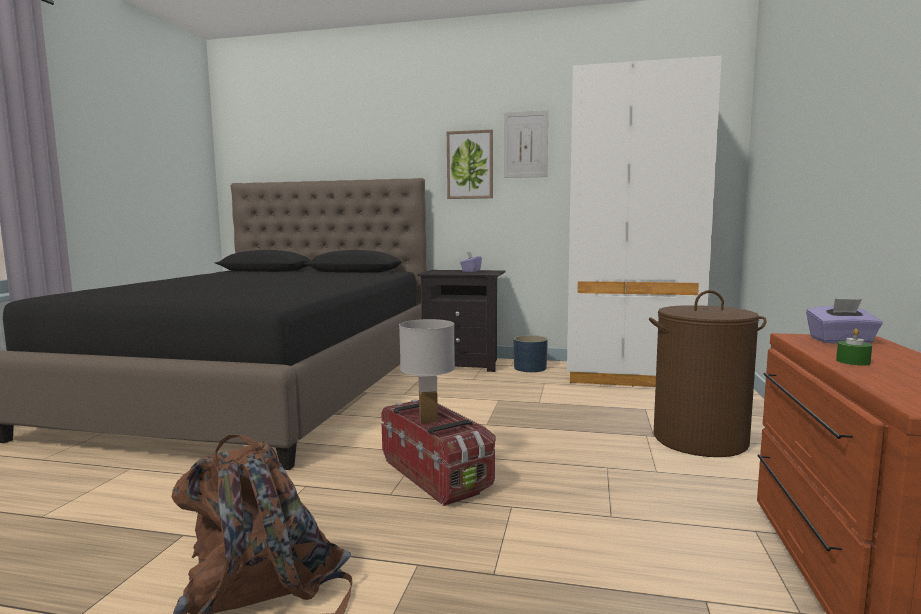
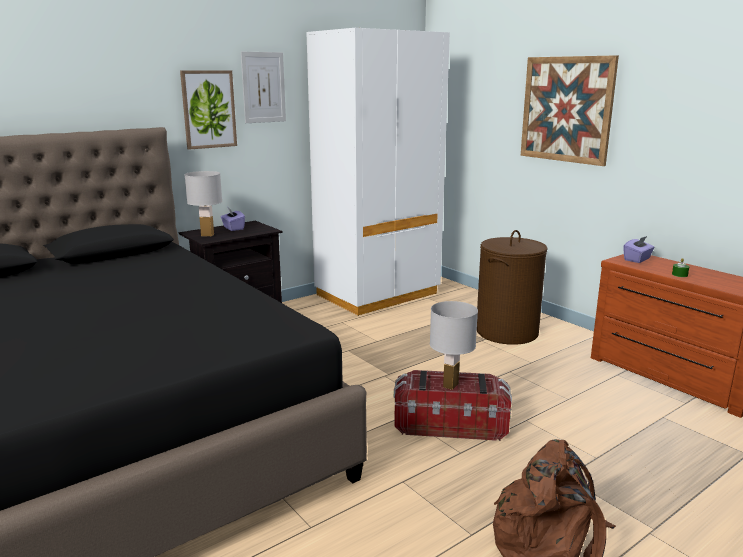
camera: 50 degrees left, 10 degrees up
(440, 271) = (208, 235): none -> white table lamp
(530, 368) = (300, 311): blue planter -> none
(837, 119) = (566, 109): none -> picture

